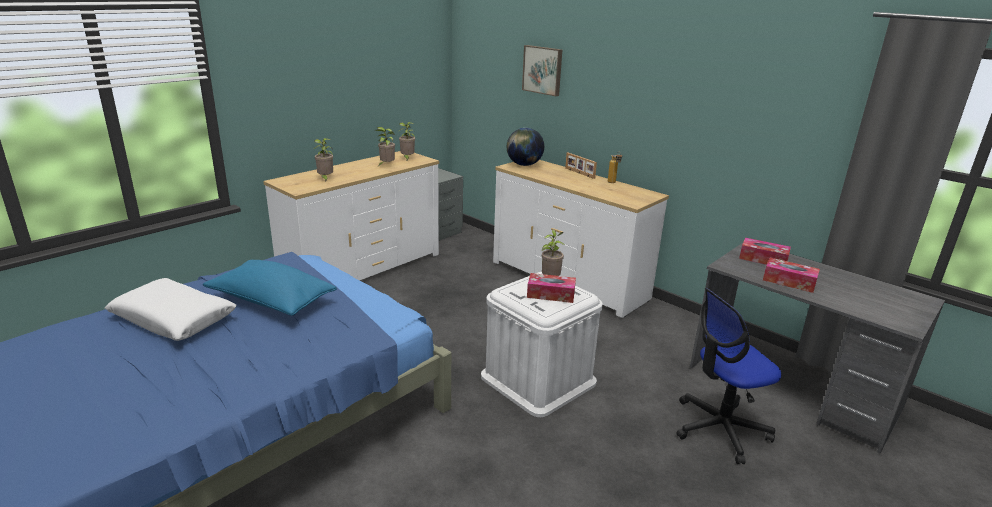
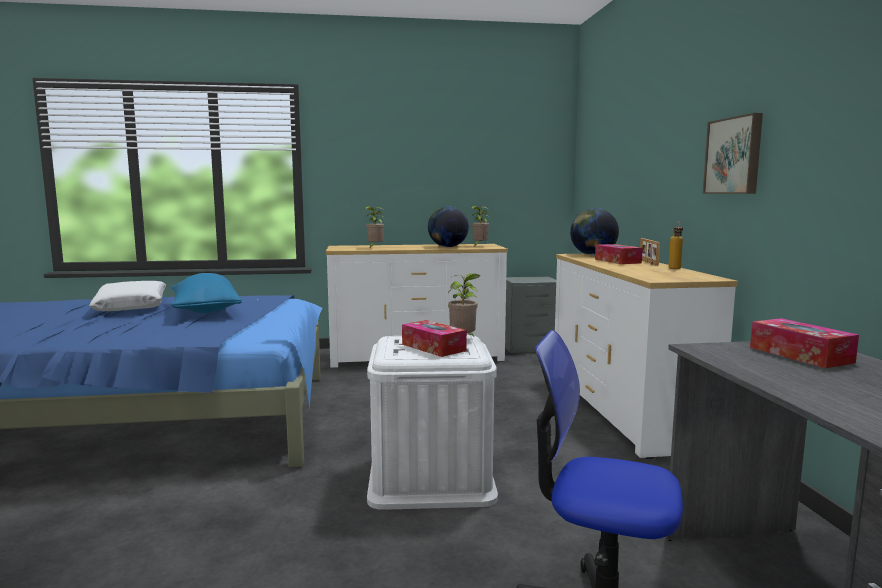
camera: 40 degrees right, 15 degrees down
(386, 165) = (447, 247): potted plant -> globe
(543, 70) = (632, 143): picture -> picture (734, 156)
(789, 281) = (794, 378): tissue box -> tissue box (617, 261)

